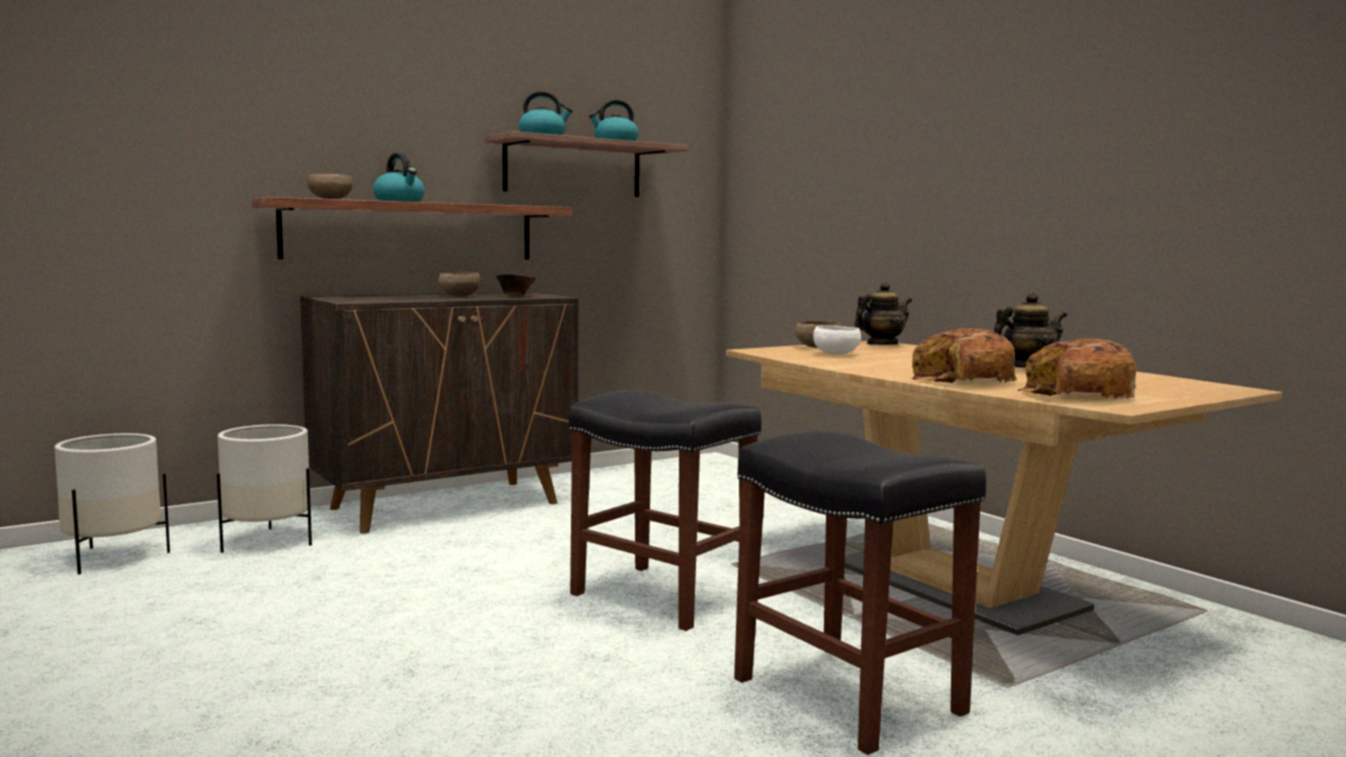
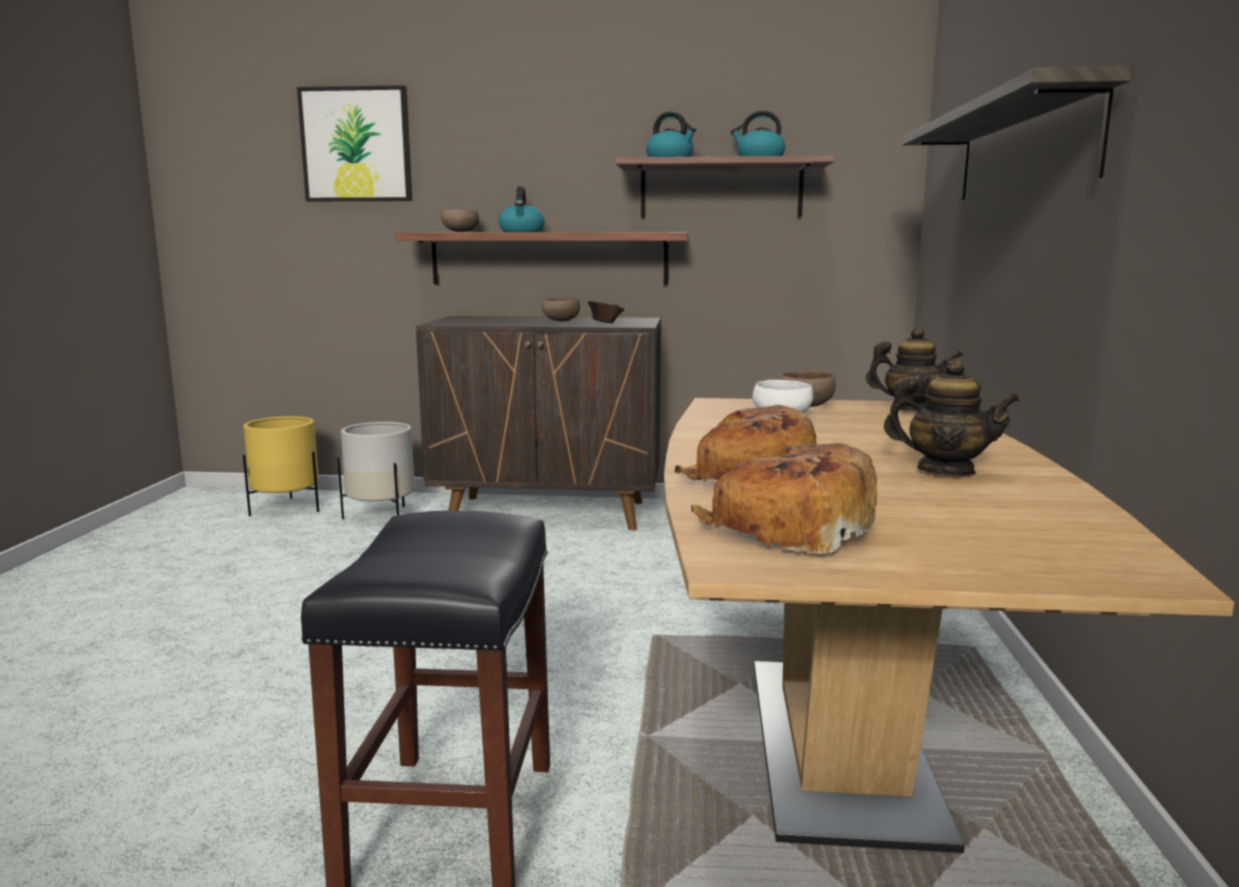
camera: 40 degrees right, 5 degrees up
(113, 558) = (286, 508): white planter -> yellow planter
(176, 88) = (356, 145): none -> picture
(659, 596) = (525, 648): black stool -> none
(900, 155) = (1022, 150): none -> shelf

